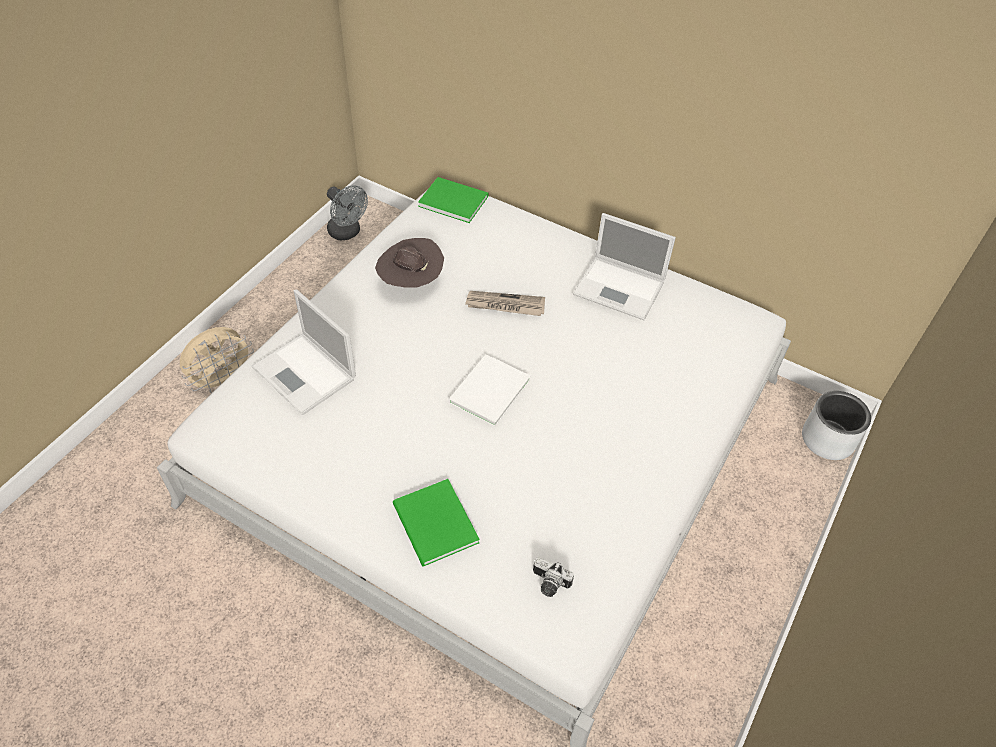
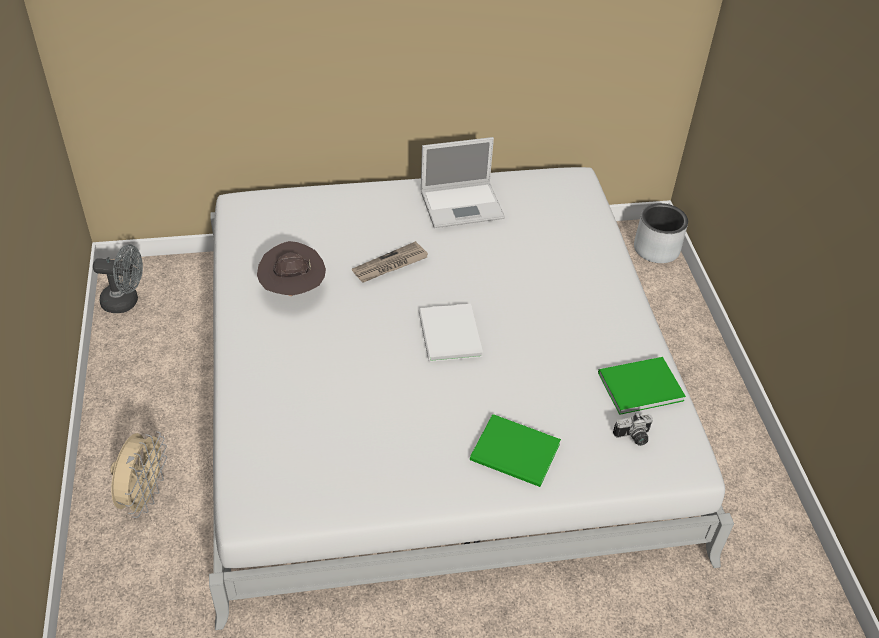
camera: 40 degrees left, 5 degrees down
(306, 374) = (286, 412): laptop -> none
(452, 200) = (252, 206): green book -> green book (637, 385)

